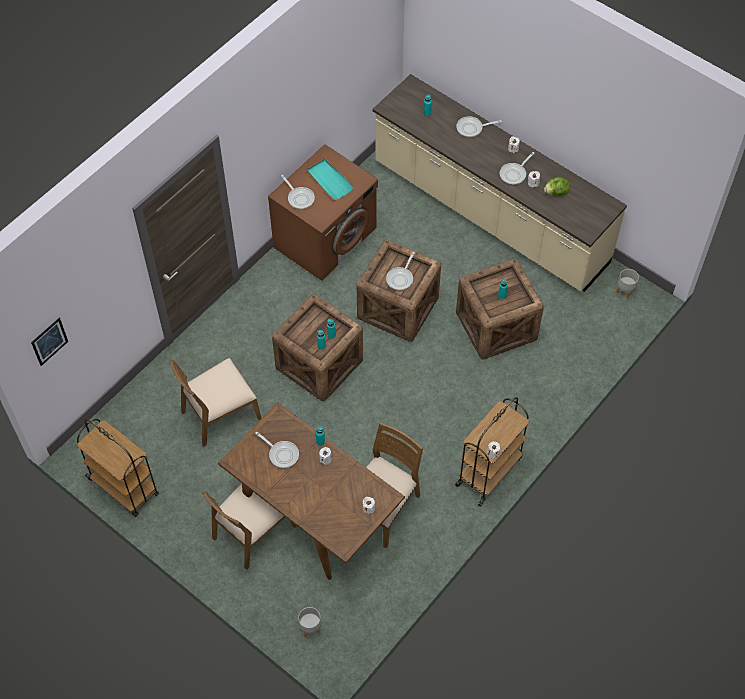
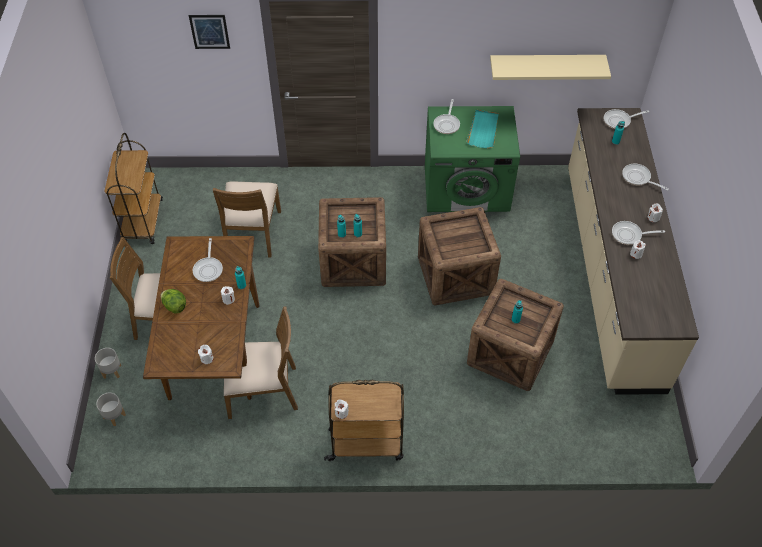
camera: 50 degrees right, 5 degrees down
(49, 341) = (142, 55): picture -> picture (209, 31)
(219, 414) = (252, 233): brown chair -> brown chair turned 105 degrees counterclockwise
(327, 240) = (467, 191): brown washing machine -> green washing machine
(338, 93) = (546, 65): none -> beige shelf
(401, 278) = (457, 241): frying pan -> frying pan (619, 121)
(556, 192) = (646, 276): lettuce -> lettuce (174, 306)
(625, 291) = (652, 426): grey planter -> grey planter (112, 371)

